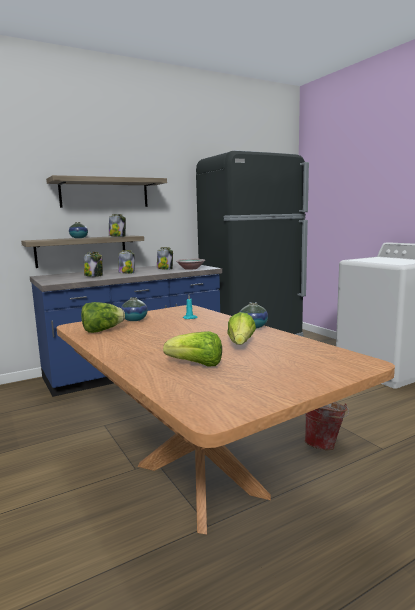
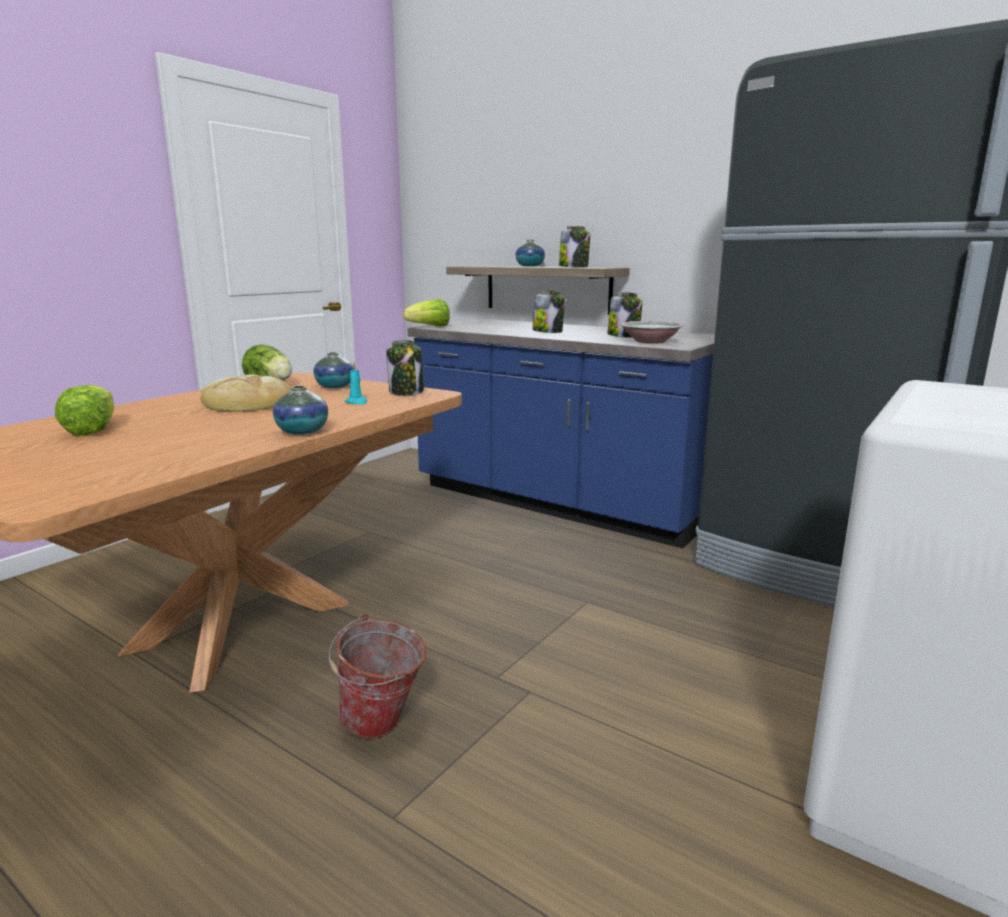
camera: 65 degrees right, 5 degrees up
(94, 275) = (507, 328): jar -> jar (406, 392)
(104, 193) = (590, 189): shelf -> none
(157, 335) = (248, 403): none -> bread
(241, 344) = (191, 436): lettuce -> lettuce (430, 327)

